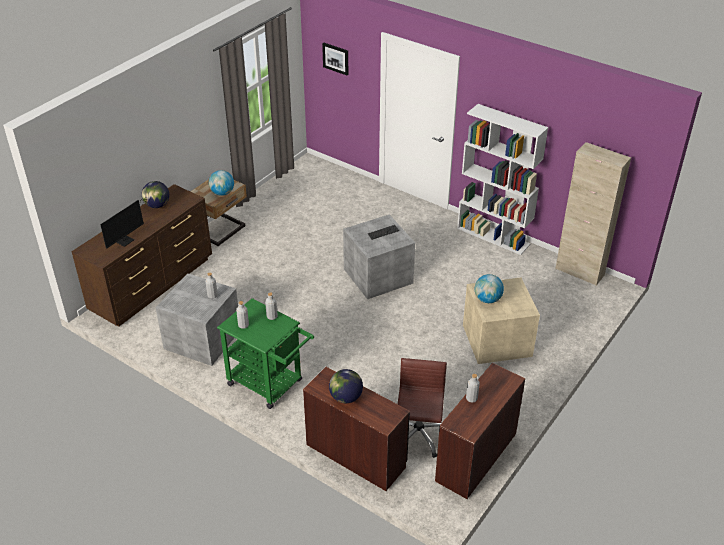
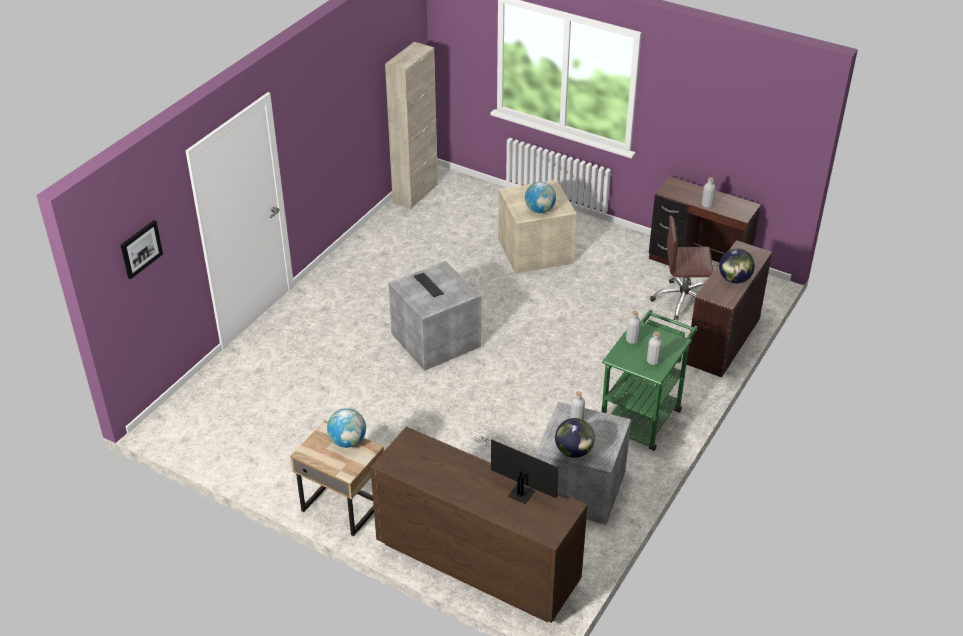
camera: 95 degrees left, 0 degrees up
(157, 205) = (429, 474): globe -> globe (574, 451)
(493, 236) = (352, 250): white bookcase -> none

